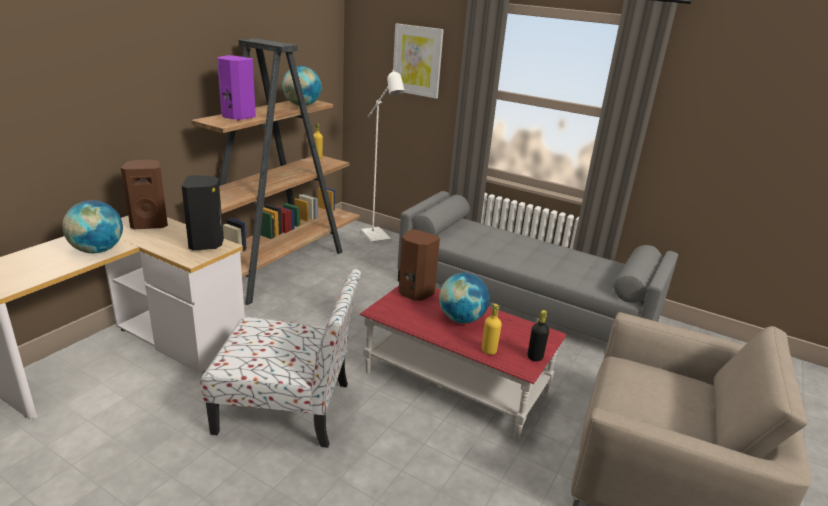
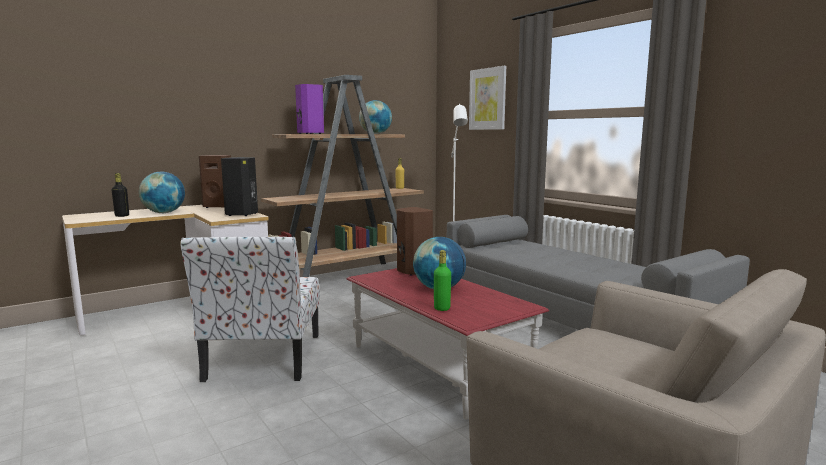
camera: 25 degrees right, 15 degrees down
(287, 408) = (263, 358): chair -> chair turned 60 degrees clockwise
(489, 351) = (442, 308): yellow bottle -> green bottle
(535, 357) = (488, 317): black bottle -> black bottle (122, 216)

